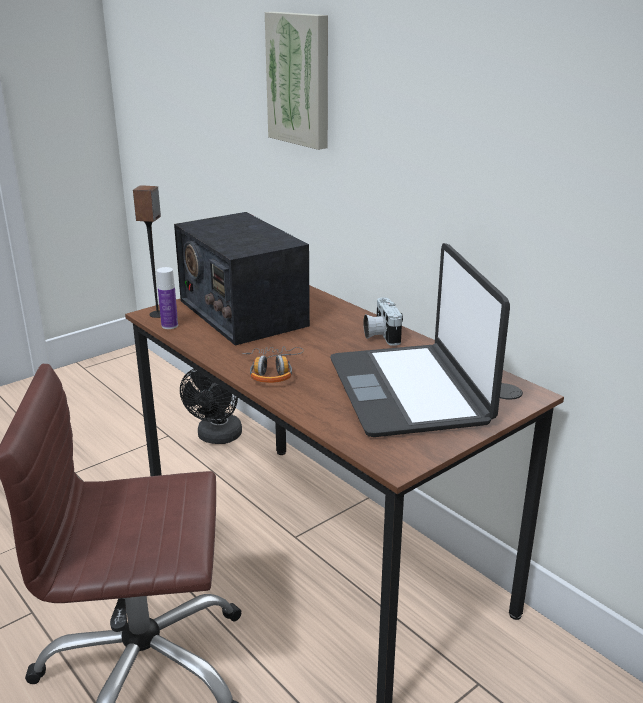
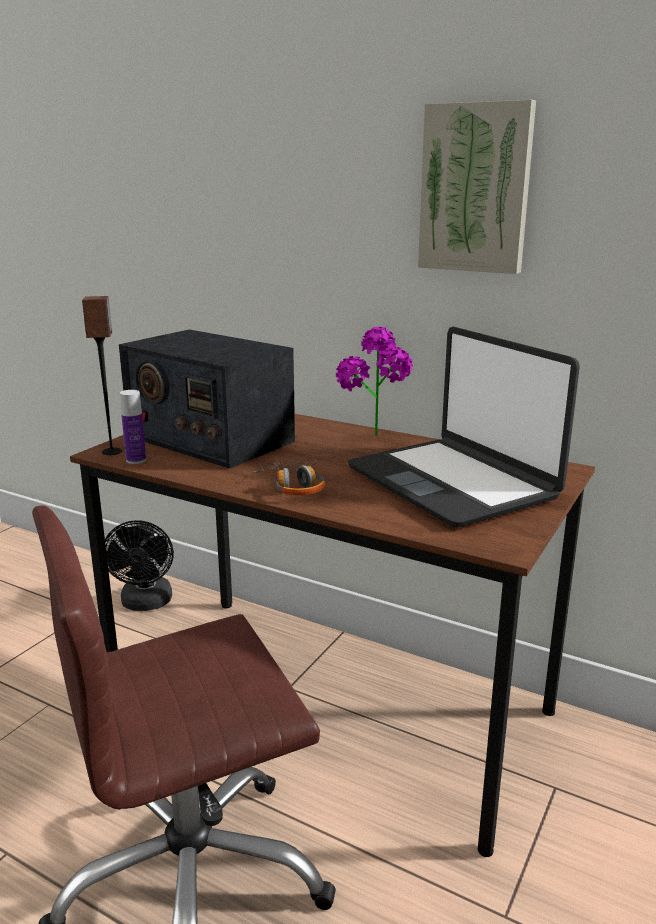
camera: 20 degrees left, 5 degrees down
(300, 79) = (236, 181): picture -> picture (476, 189)
(380, 334) = (375, 439): camera -> potted plant

